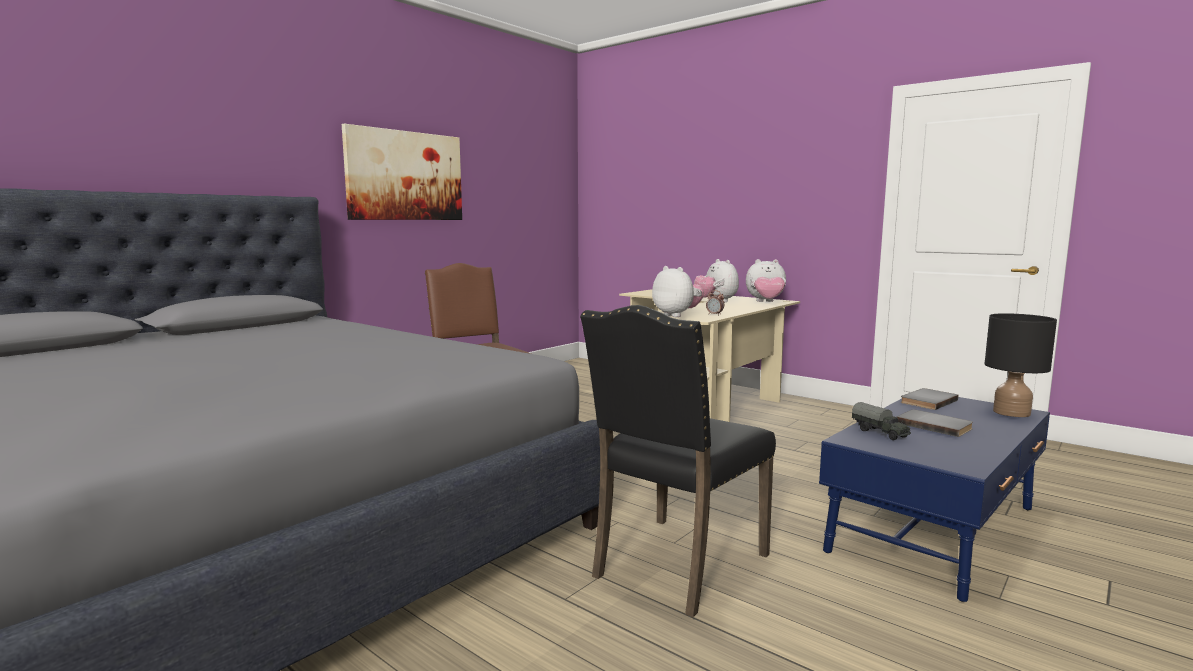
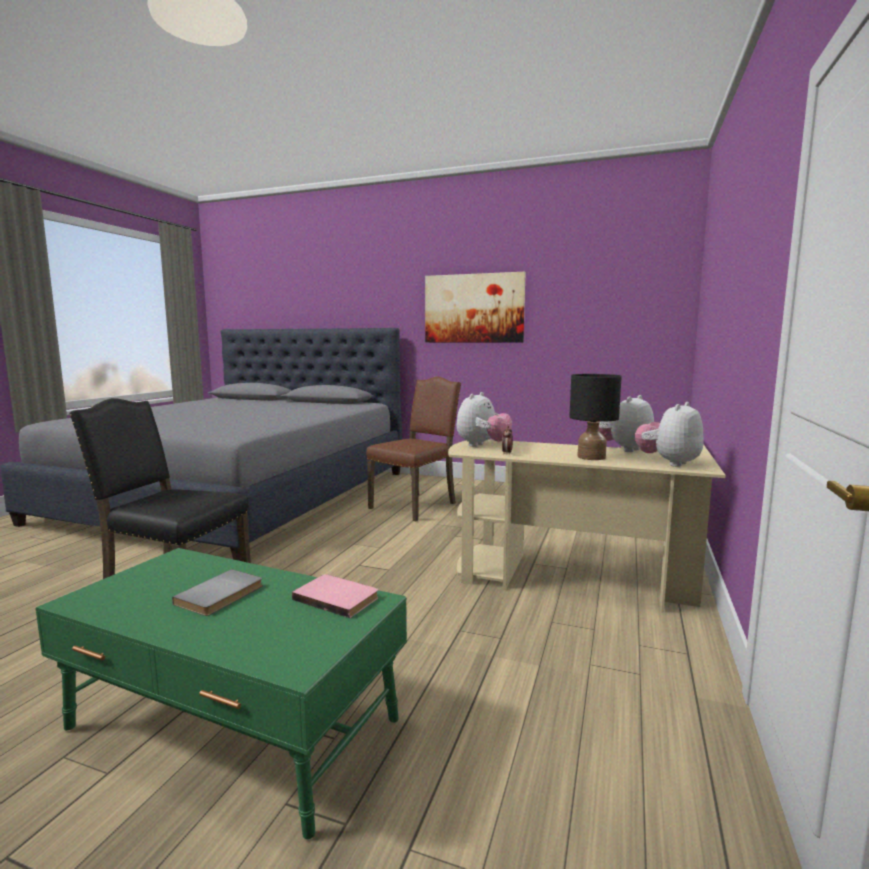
camera: 70 degrees right, 0 degrees up
(765, 302) = (668, 463): plush toy -> plush toy turned 60 degrees clockwise
(880, 433) = (195, 568): toy truck -> none
(926, 401) = (338, 597): grey book -> pink book
(934, 529) = (235, 725): blue coffee table -> green coffee table
(1010, 412) = (288, 652): black table lamp -> black table lamp (591, 457)

